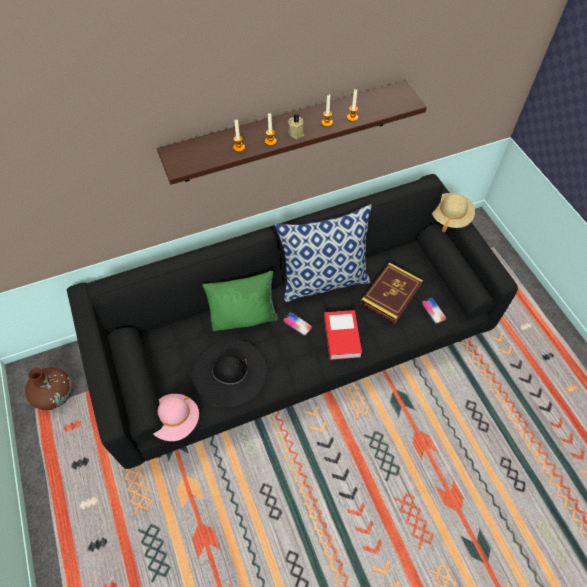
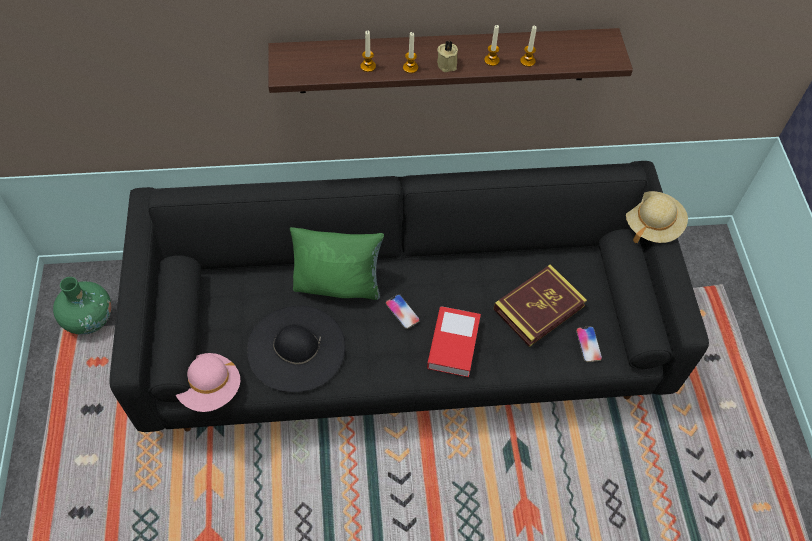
camera: 15 degrees right, 0 degrees up
(55, 395) = (89, 319): brown vase -> green vase
(324, 280) = (457, 265): pillow -> none

